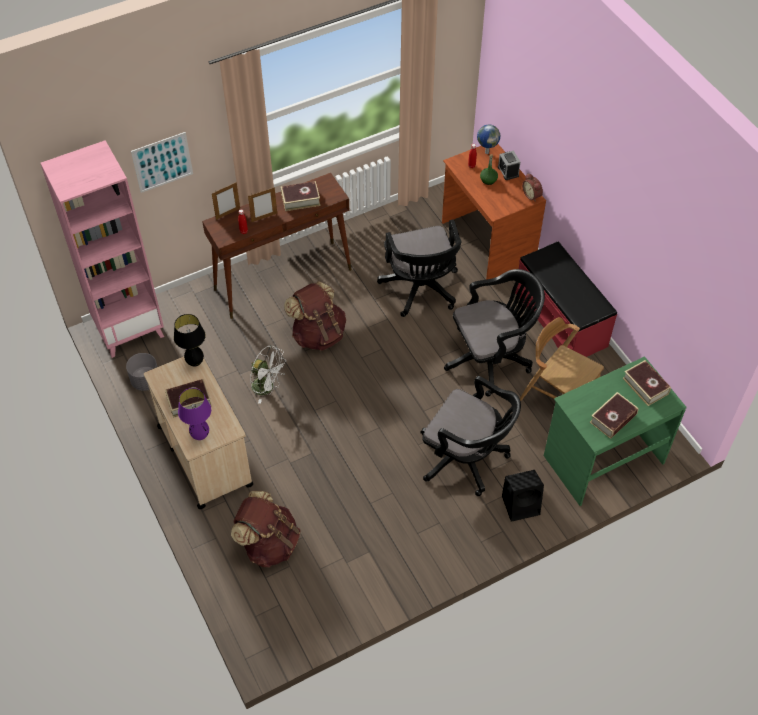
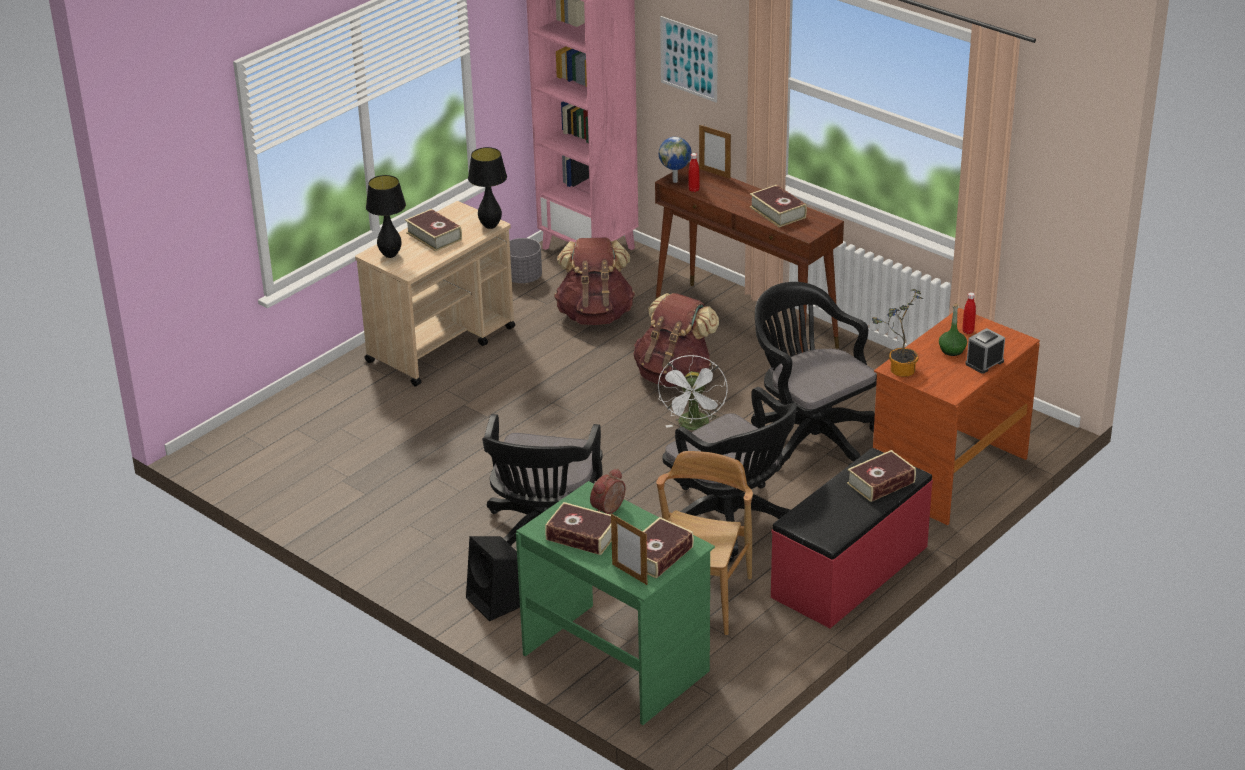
camera: 70 degrees right, 20 degrees down
(200, 436) = (390, 255): purple table lamp -> black table lamp
(264, 217) = (727, 196): picture frame -> picture frame (629, 574)
(267, 387) = (565, 360): white fan -> white fan (694, 426)
(269, 543) = (342, 419): brown backpack -> brown backpack (595, 315)
(421, 290) = (809, 437): black office chair -> black office chair turned 90 degrees clockwise
(486, 152) = (1007, 338): globe -> globe (675, 181)
(498, 210) = (898, 370): none -> potted plant
(532, 195) = (954, 392): alarm clock -> alarm clock (610, 509)
(558, 266) = (881, 483): none -> book

